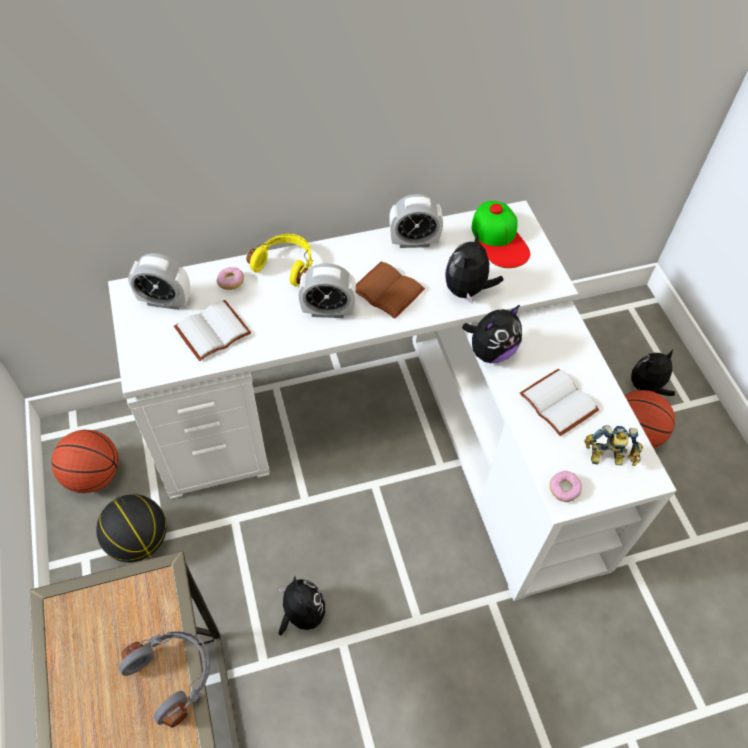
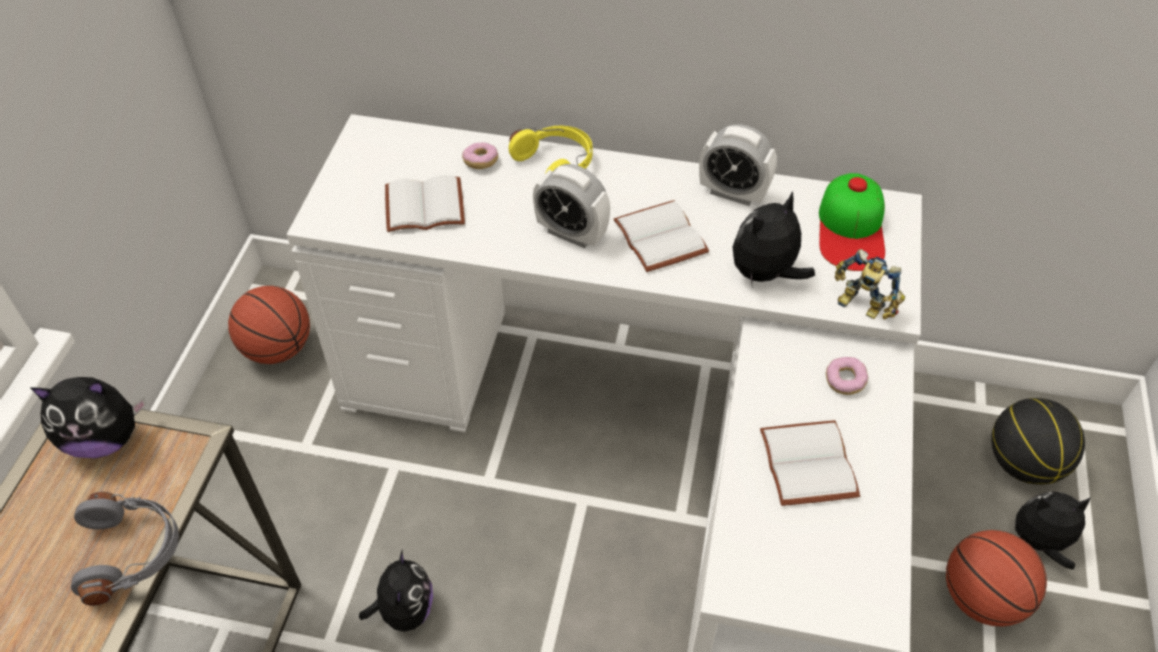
camera: 30 degrees right, 5 degrees down
(139, 541) = (280, 440): basketball -> basketball (1023, 464)
(165, 301) = (395, 156): alarm clock -> none
(389, 290) = (663, 238): brown book -> white book
(490, 351) = (755, 363): plush toy -> plush toy (105, 439)
(563, 489) = (742, 575): donut -> donut (844, 381)
(607, 459) = (832, 565): toy robot -> toy robot (861, 307)

